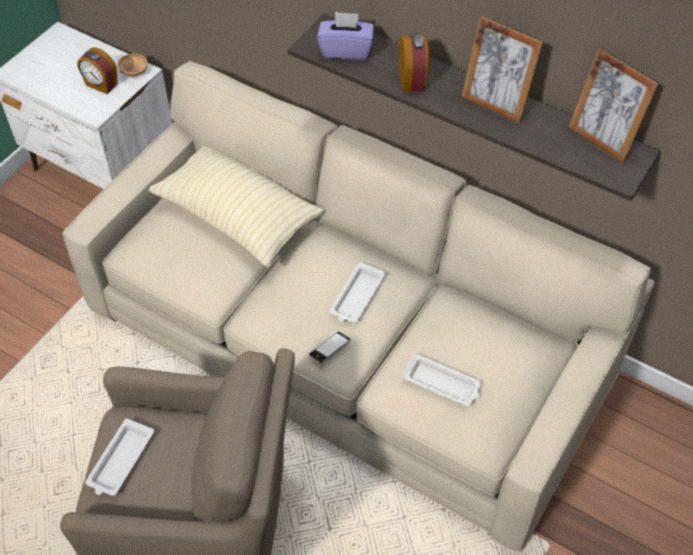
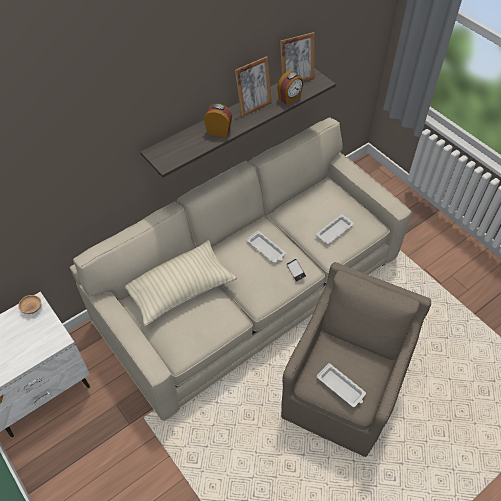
camera: 70 degrees left, 0 degrees up
(101, 85) = (32, 331): alarm clock -> alarm clock (289, 98)
(346, 50) = (179, 150): purple tissue box -> none

